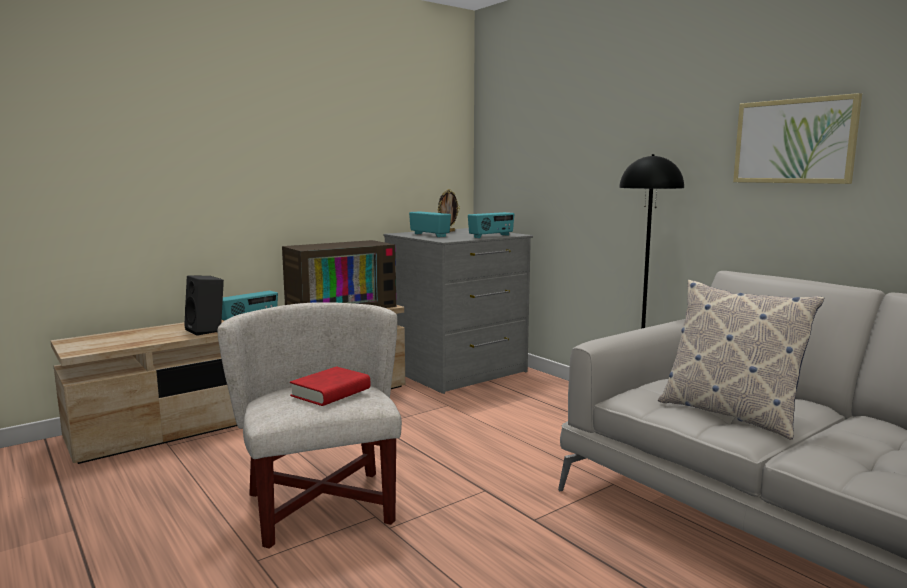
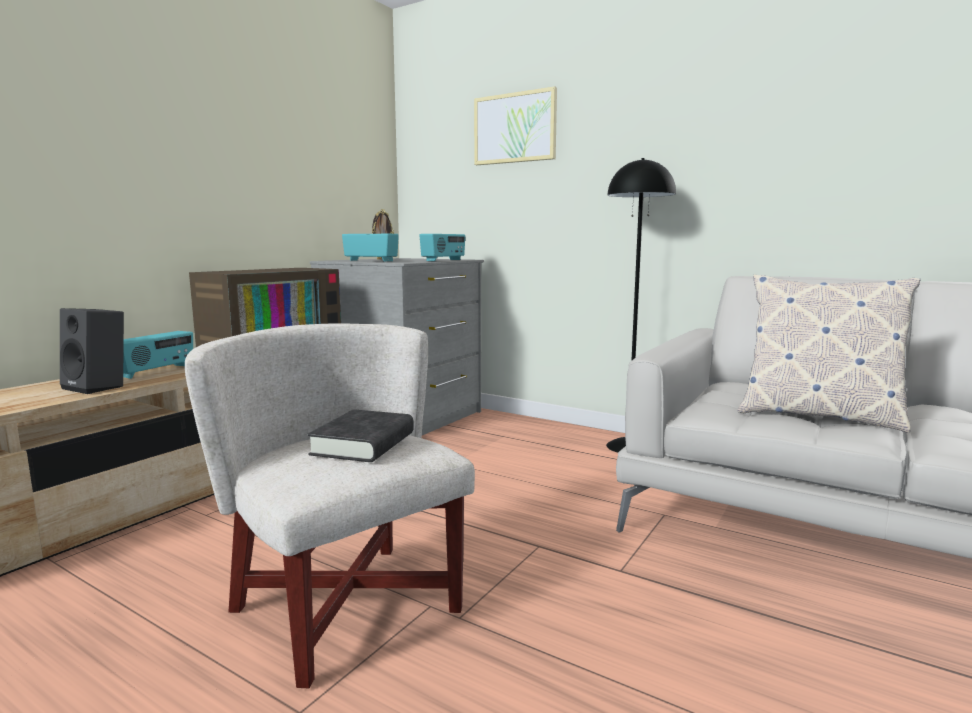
camera: 20 degrees left, 0 degrees up
(331, 392) = (363, 444): red book -> black book
(794, 141) = (789, 142): picture -> picture (515, 128)

